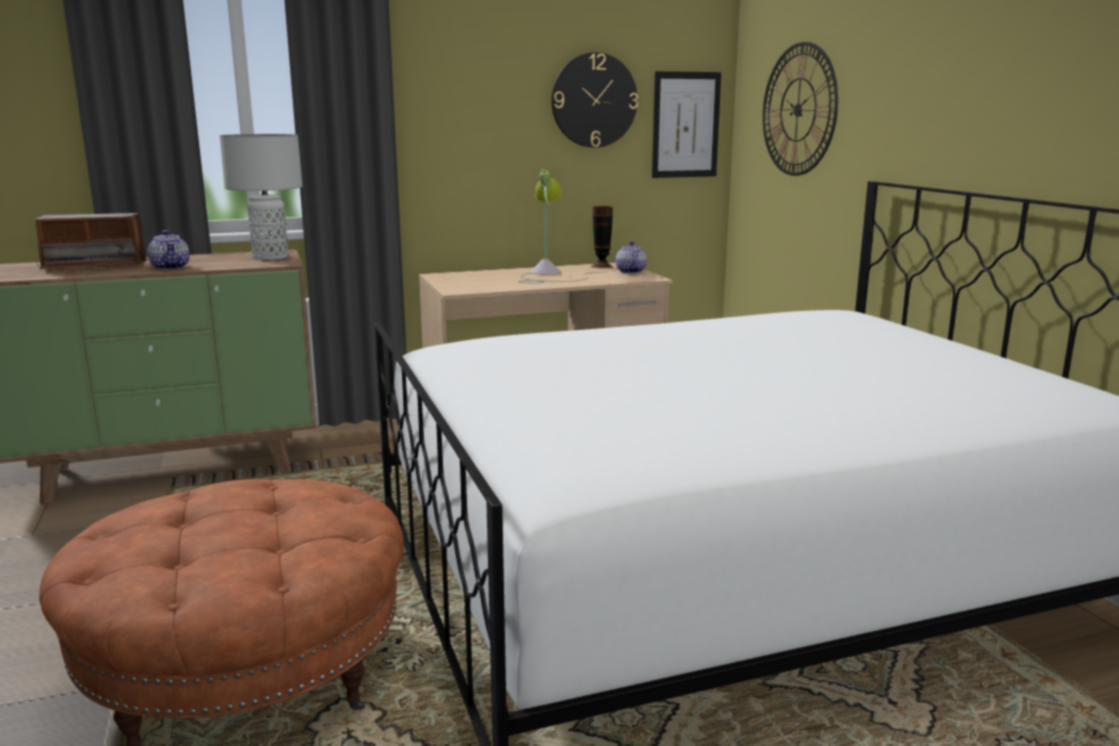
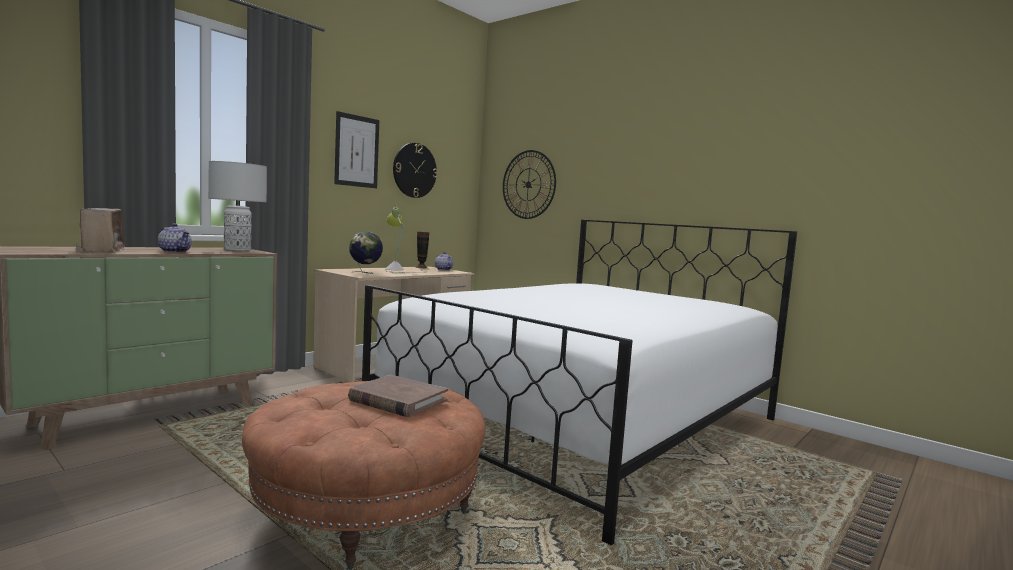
camera: 30 degrees left, 10 degrees down
(96, 266) = (103, 249): radio -> radio turned 75 degrees counterclockwise
(268, 528) = (397, 400): none -> brown book
(475, 283) = (365, 273): none -> globe
(685, 125) = (458, 190): picture -> picture (357, 151)

